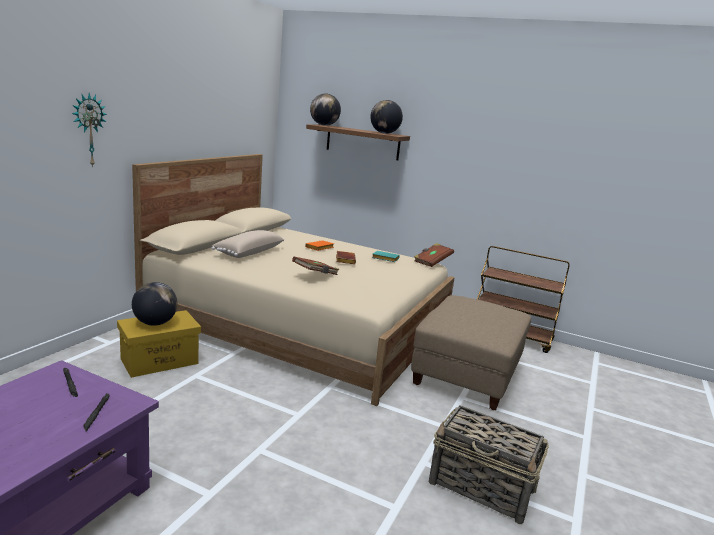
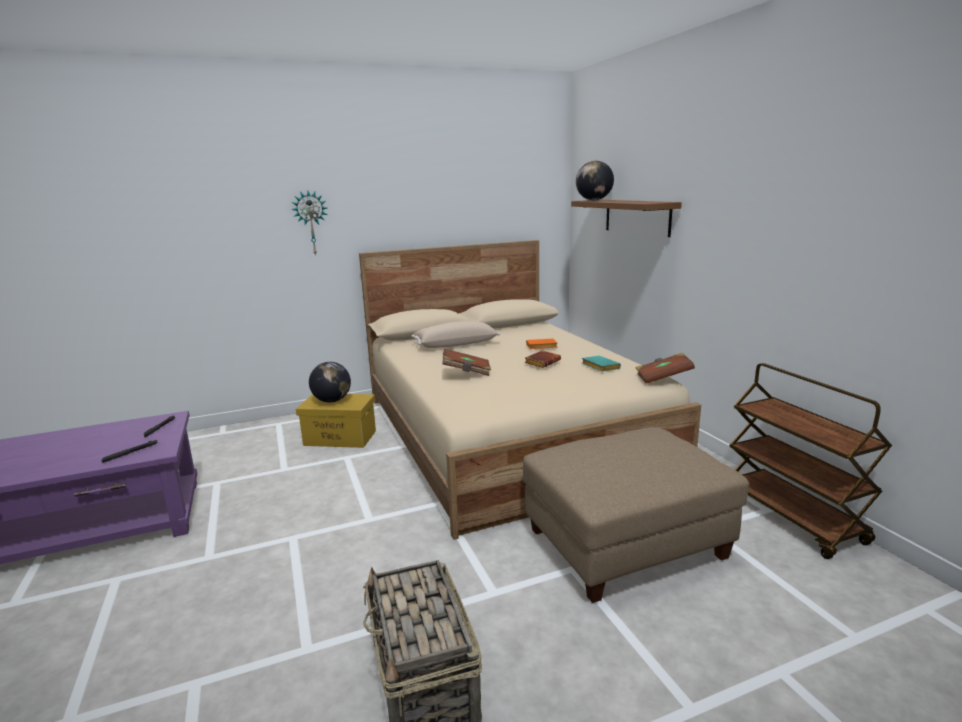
camera: 45 degrees right, 0 degrees up
(384, 133) = (644, 202): globe -> none

